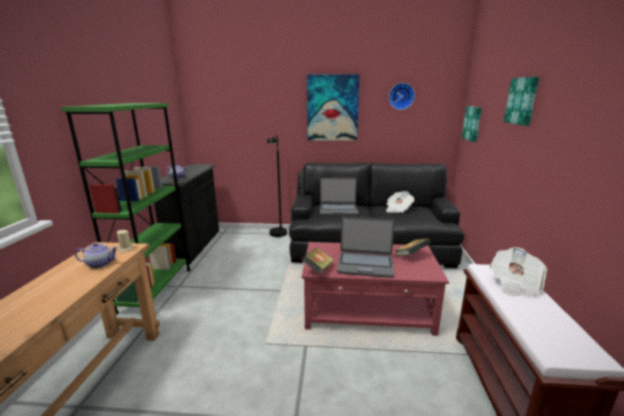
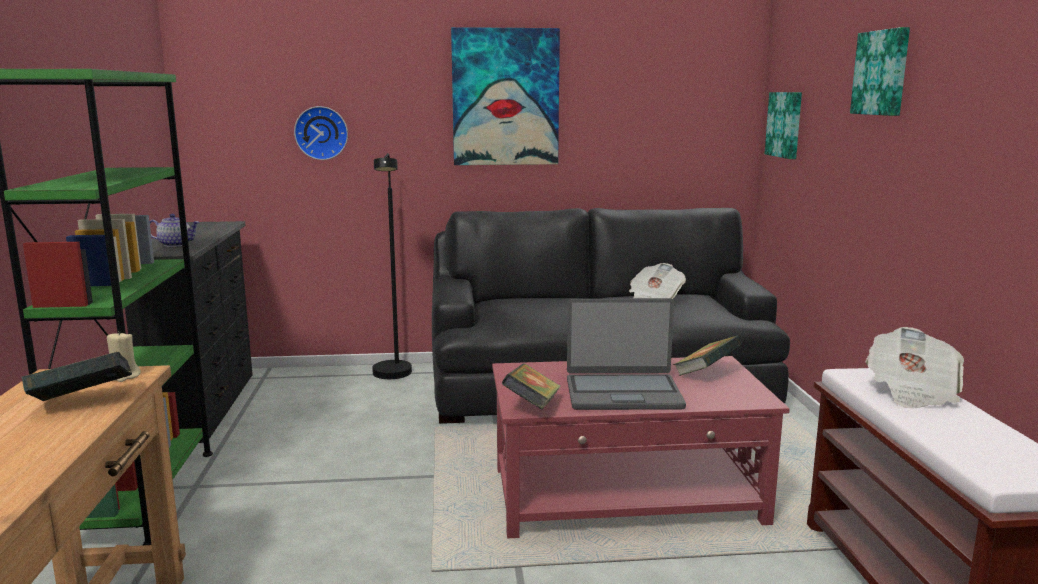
camera: 10 degrees left, 5 degrees down
(100, 264) = (83, 403): teapot -> book
(338, 210) = (532, 307): laptop -> none
(401, 96) = (643, 73): wall clock -> wall clock (321, 133)

